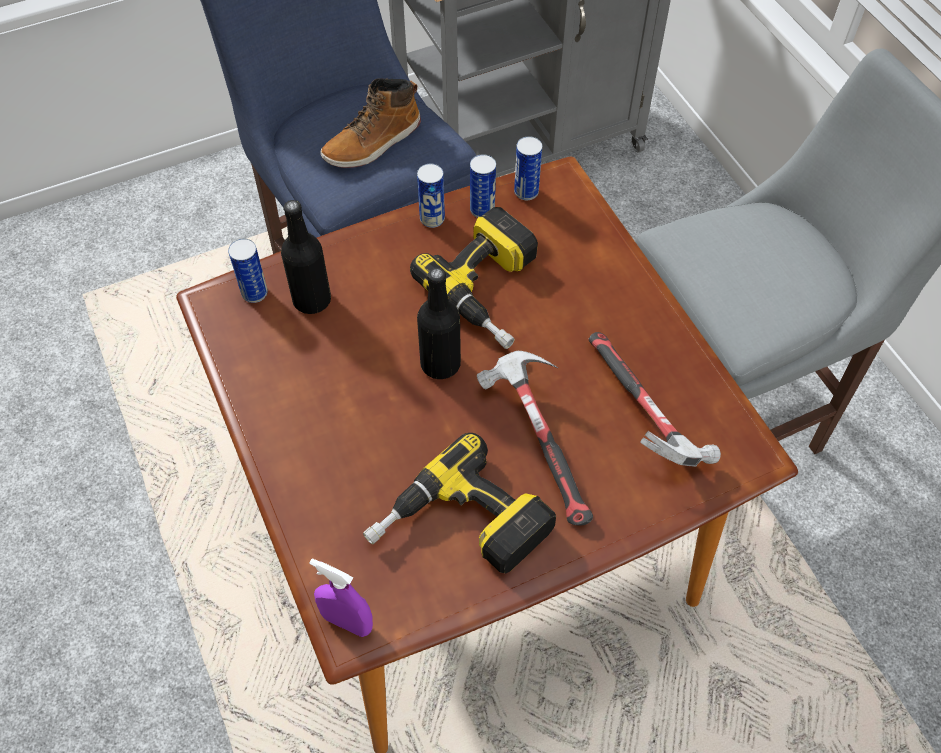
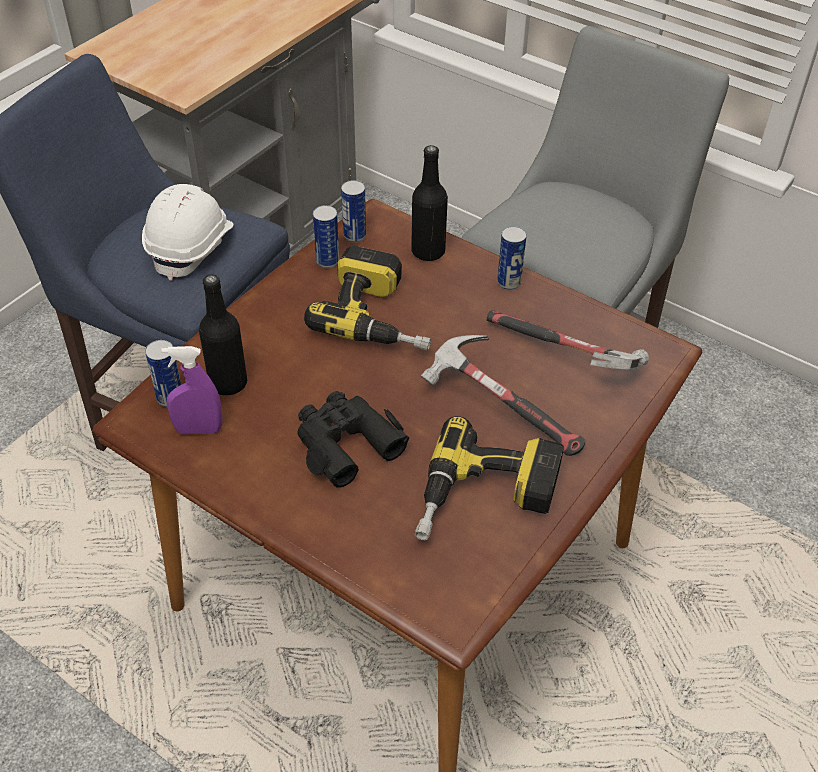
camera: 30 degrees left, 10 degrees down
(347, 622) = (445, 612): purple spray bottle -> purple spray bottle (199, 429)
(373, 143) = (191, 246): boot -> white hard hat
(373, 409) = (345, 443): none -> black binoculars
(432, 219) = (289, 283): can -> can (509, 282)
(440, 364) = (378, 386): black bottle -> black bottle (428, 251)

